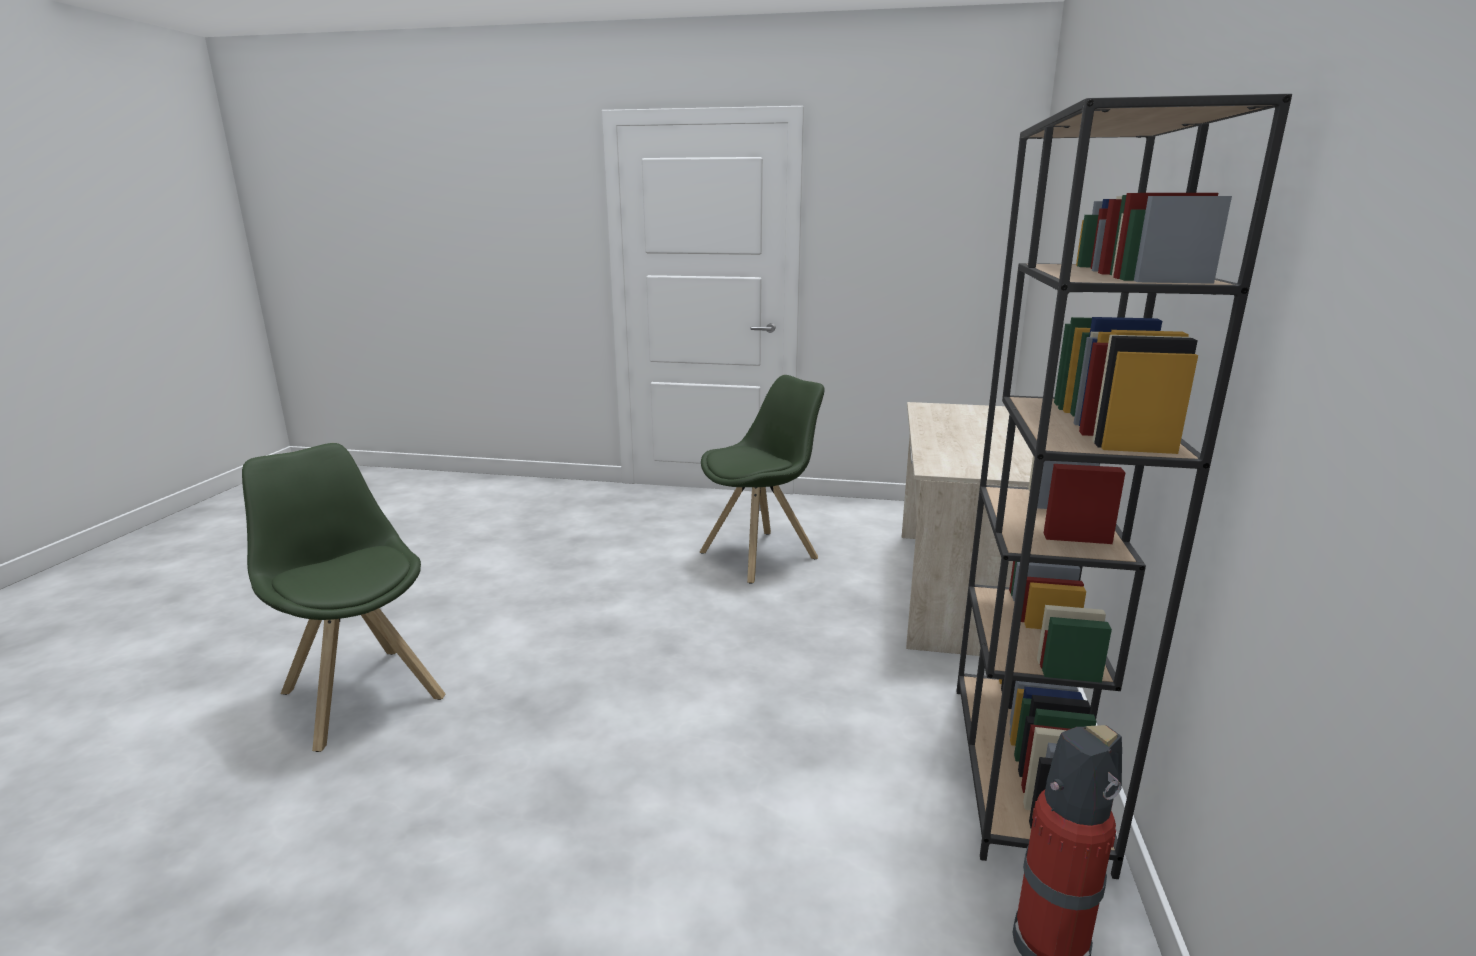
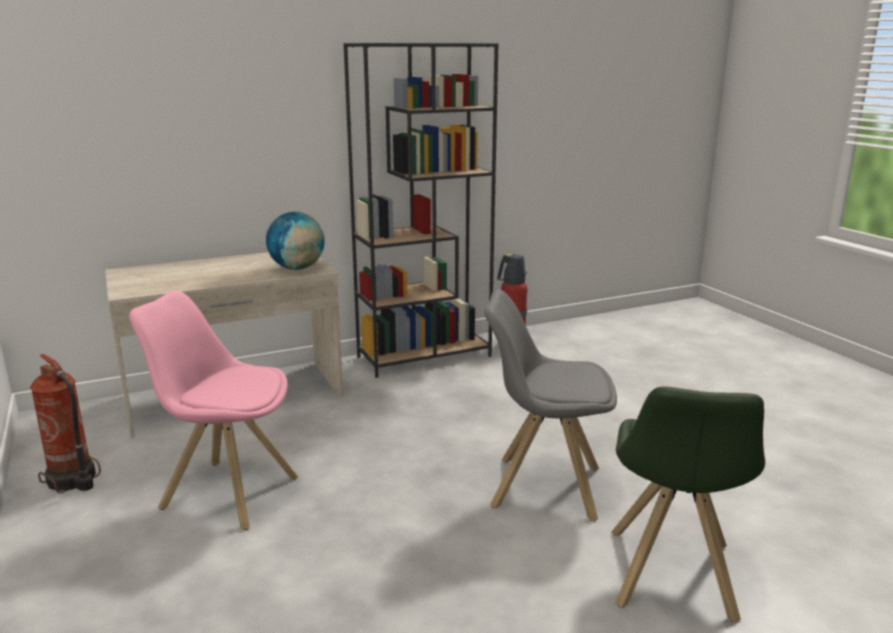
camera: 125 degrees left, 0 degrees up
(556, 696) = (545, 487): none -> grey chair
(760, 555) = (228, 492): green chair -> pink chair
(844, 514) = (72, 481): none -> fire extinguisher
(953, 461) = (297, 268): none -> globe

